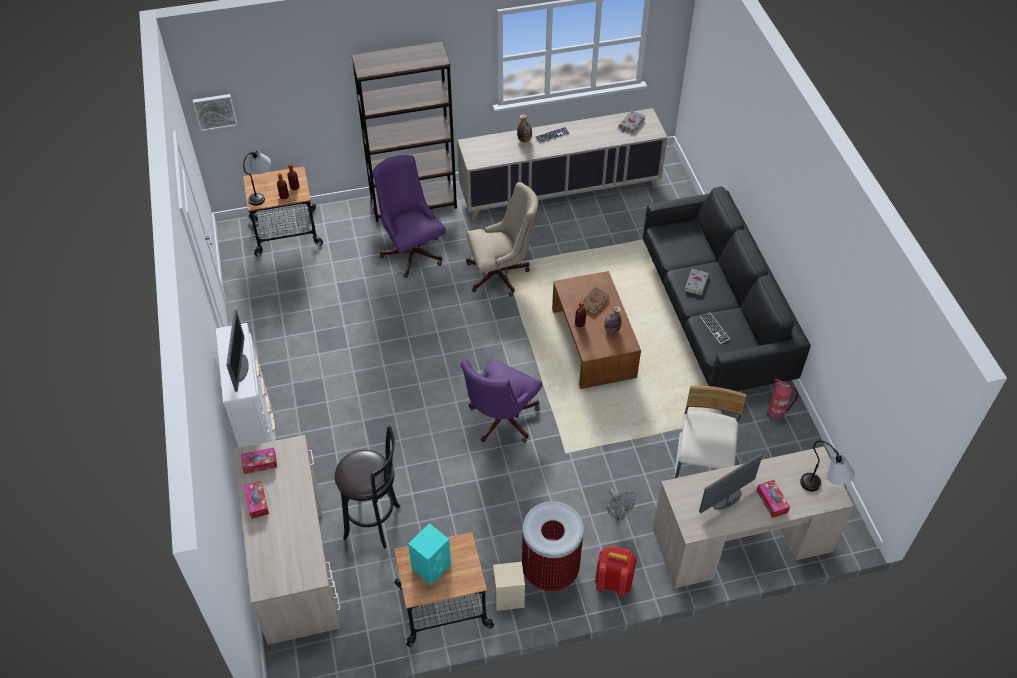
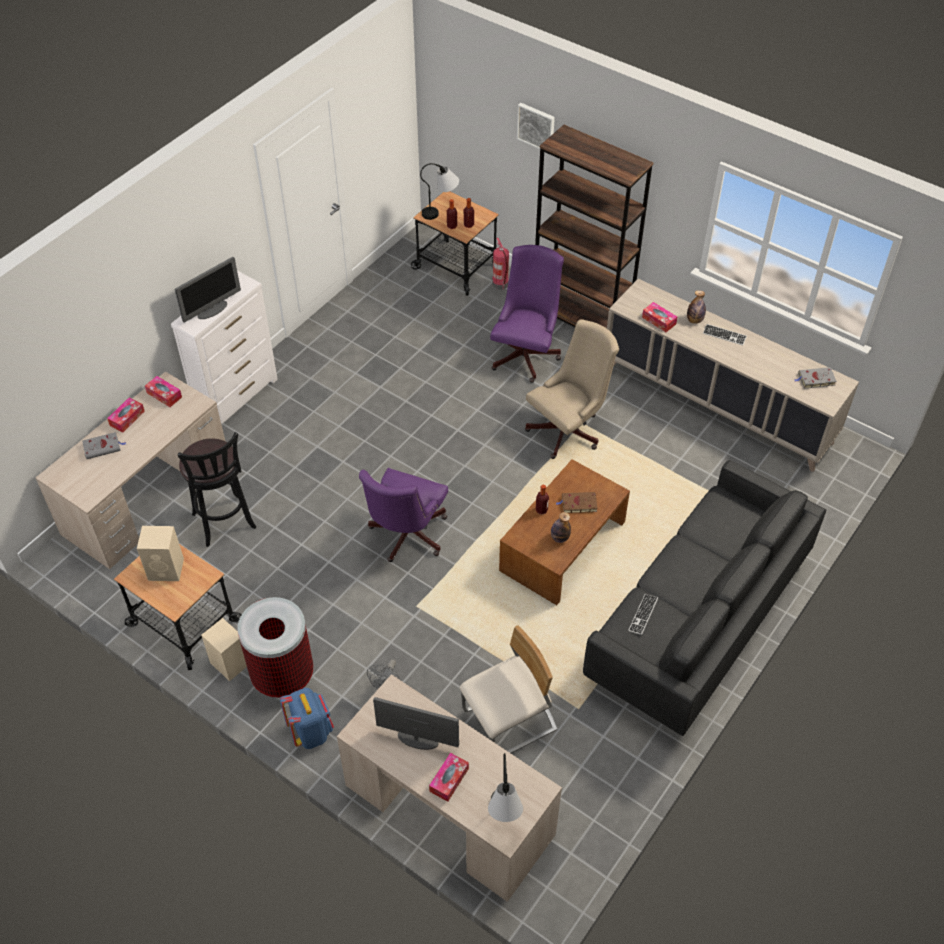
camera: 50 degrees right, 0 degrees up
(215, 111) = (440, 111): picture -> picture (536, 127)
(432, 566) = (167, 569): turquoise speaker -> beige speaker
(500, 421) = (405, 536): purple office chair -> purple office chair turned 60 degrees counterclockwise
(501, 274) = (569, 429): beige office chair -> beige office chair turned 75 degrees counterclockwise
(505, 155) = (659, 320): none -> tissue box
(613, 582) = (311, 731): red backpack -> blue backpack
(696, 283) = (686, 565): grey book -> grey book (103, 447)
(776, 414) = (630, 749): fire extinguisher -> fire extinguisher (501, 284)

